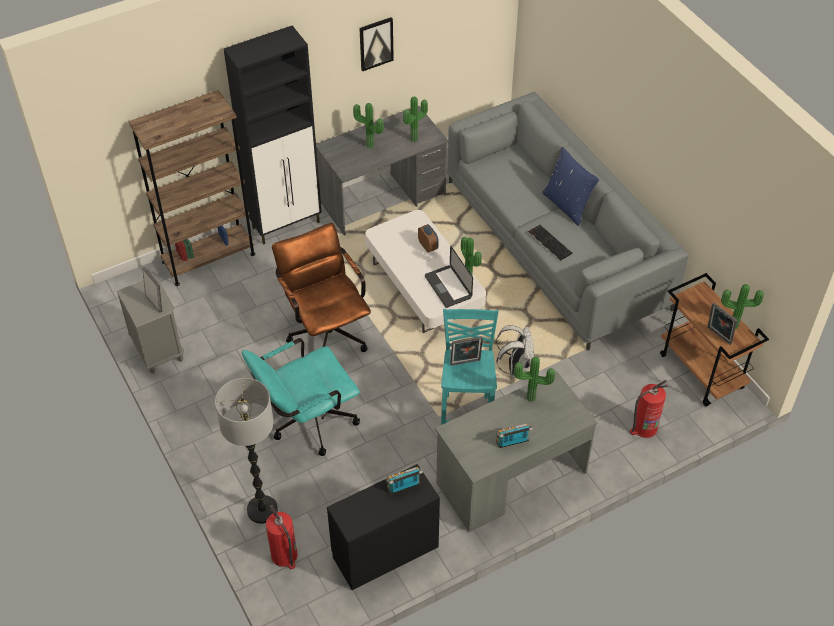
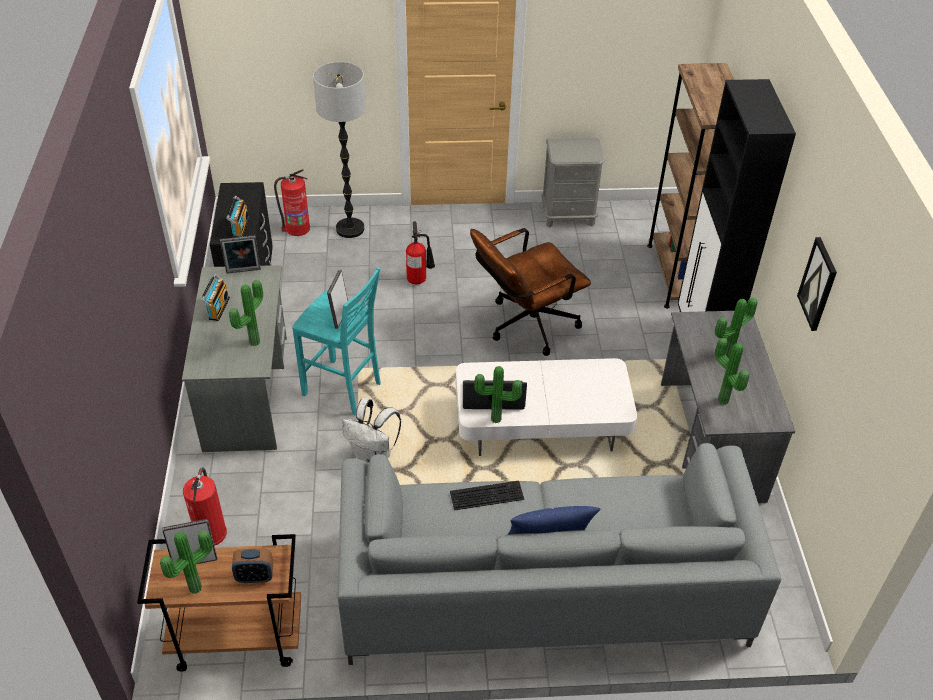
camera: 115 degrees right, 5 degrees down
(155, 302) = (568, 154): picture frame -> picture frame (243, 272)
(306, 423) = (419, 279): turquoise office chair -> fire extinguisher
(326, 330) = (525, 326): brown office chair -> brown office chair turned 150 degrees clockwise
(428, 246) = (568, 403): alarm clock -> alarm clock (255, 576)

